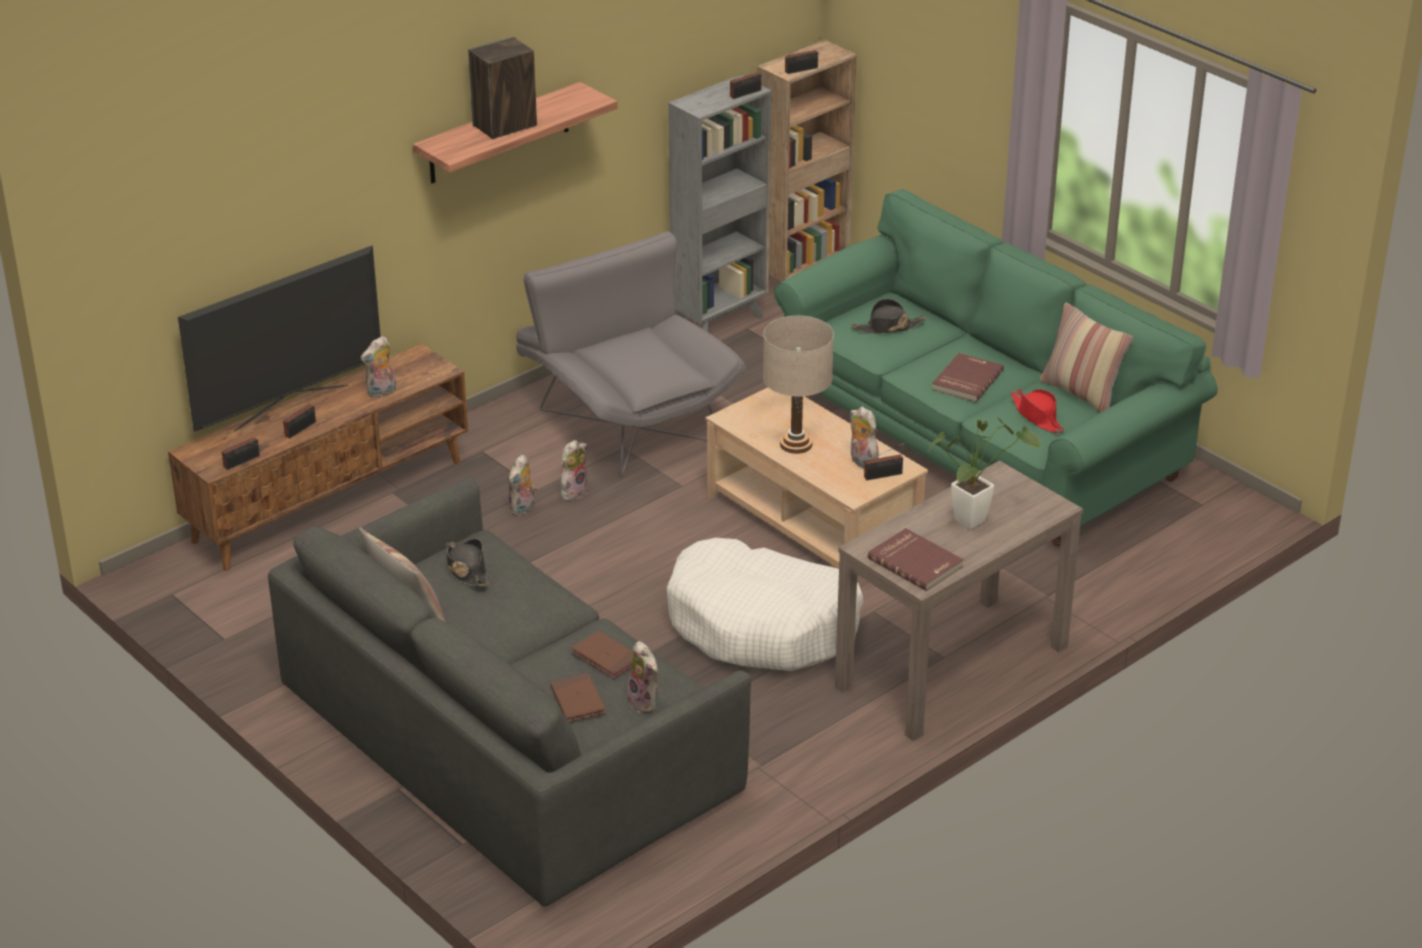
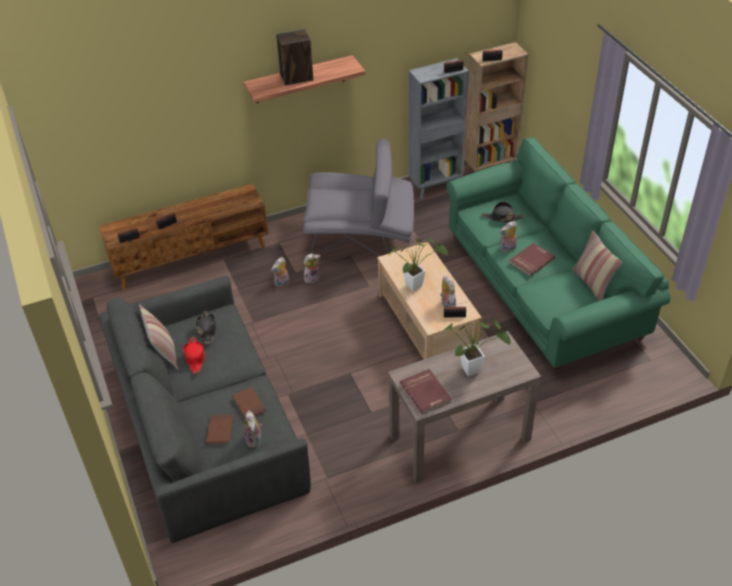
camera: 20 degrees right, 10 degrees up
(290, 407) = (169, 210): television -> none
(382, 392) = (218, 210): plush toy -> plush toy (508, 248)
(626, 418) = (360, 237): grey armchair -> grey armchair turned 105 degrees clockwise
(762, 625) = (369, 385): white dog bed -> none
(796, 444) = (417, 285): beige table lamp -> potted plant
(1037, 416) = (559, 294): red hat -> red hat (195, 357)

